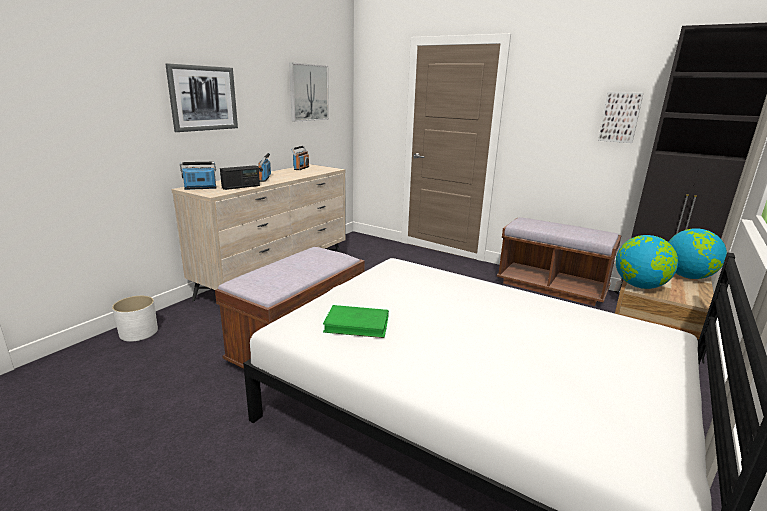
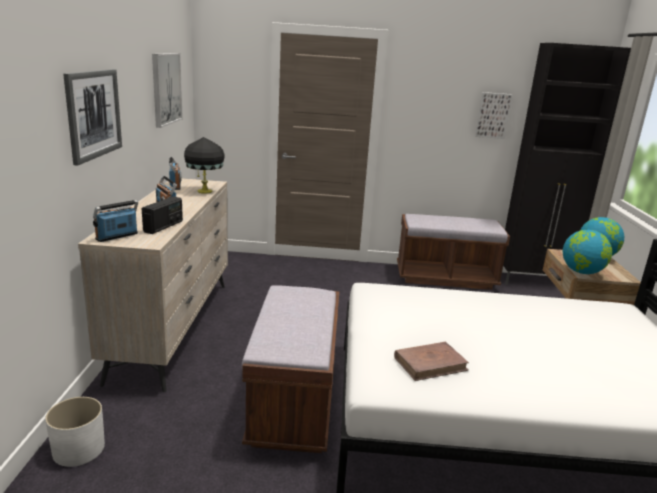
camera: 30 degrees left, 0 degrees up
(315, 172) = (205, 191): none -> black table lamp
(357, 324) = (430, 364): green book -> brown book

